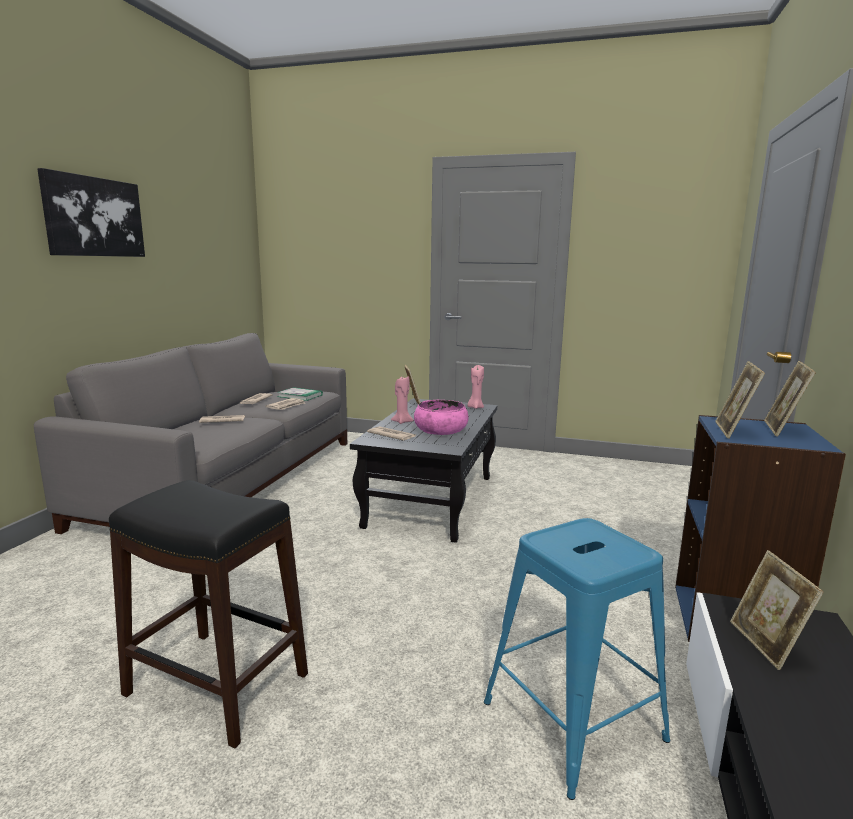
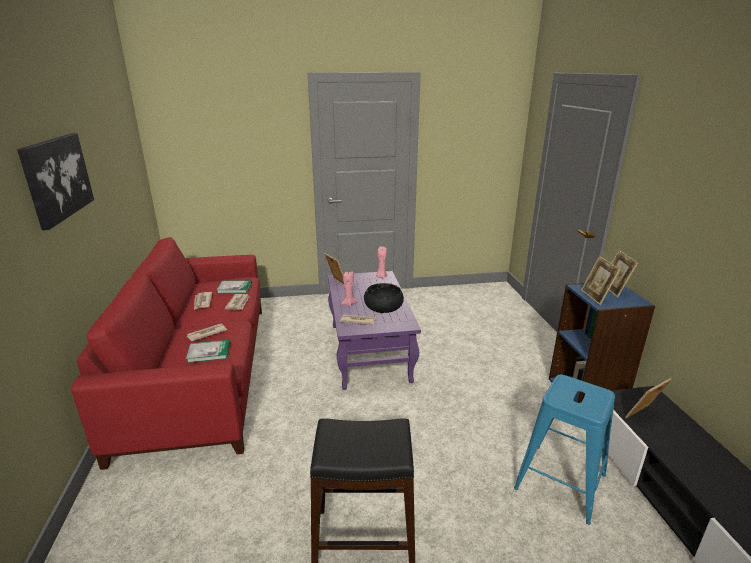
camera: 25 degrees left, 10 degrees up
(202, 434) = (208, 352): none -> book
(232, 479) = (202, 371): grey sofa -> red sofa
(431, 500) = (369, 351): black coffee table -> purple coffee table
(440, 430) = (383, 307): pink bowl -> black bowl
(766, 644) = (642, 415): picture frame -> picture frame turned 90 degrees clockwise

